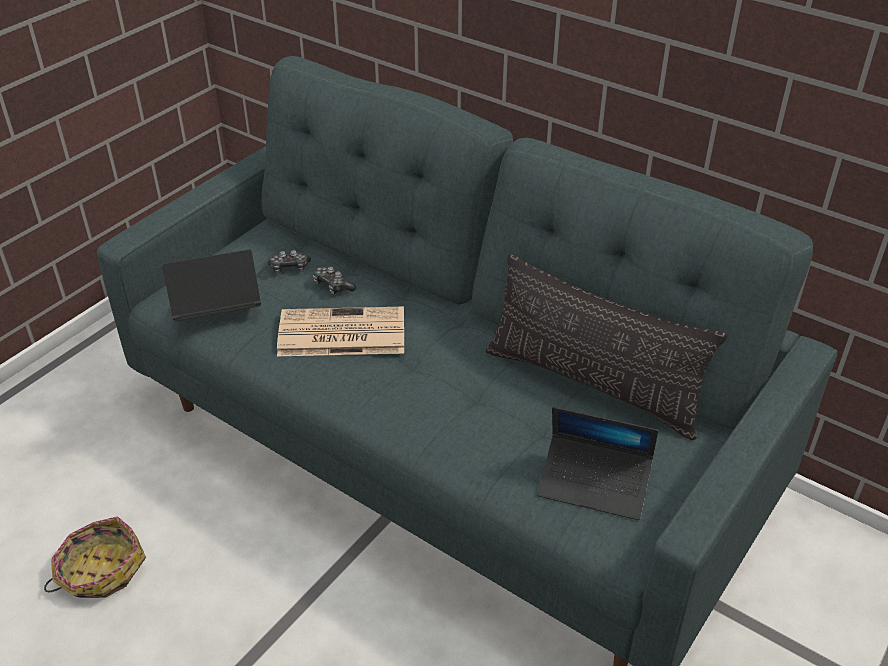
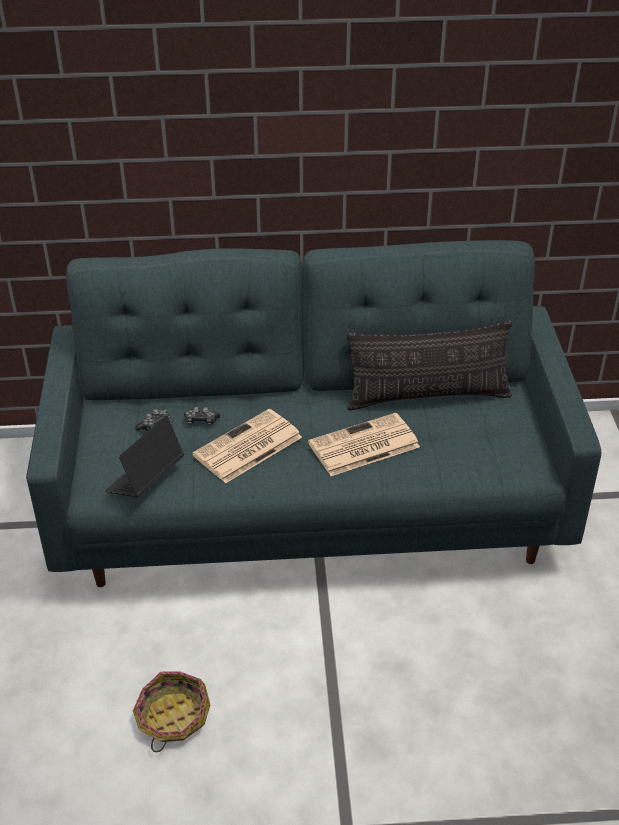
camera: 40 degrees left, 0 degrees up
(452, 397) = (362, 446): none -> newspaper
(594, 484) = (490, 448): laptop -> none

